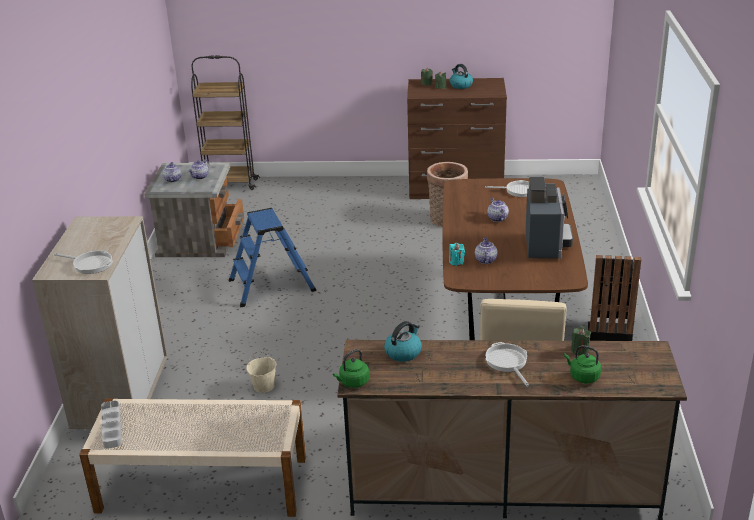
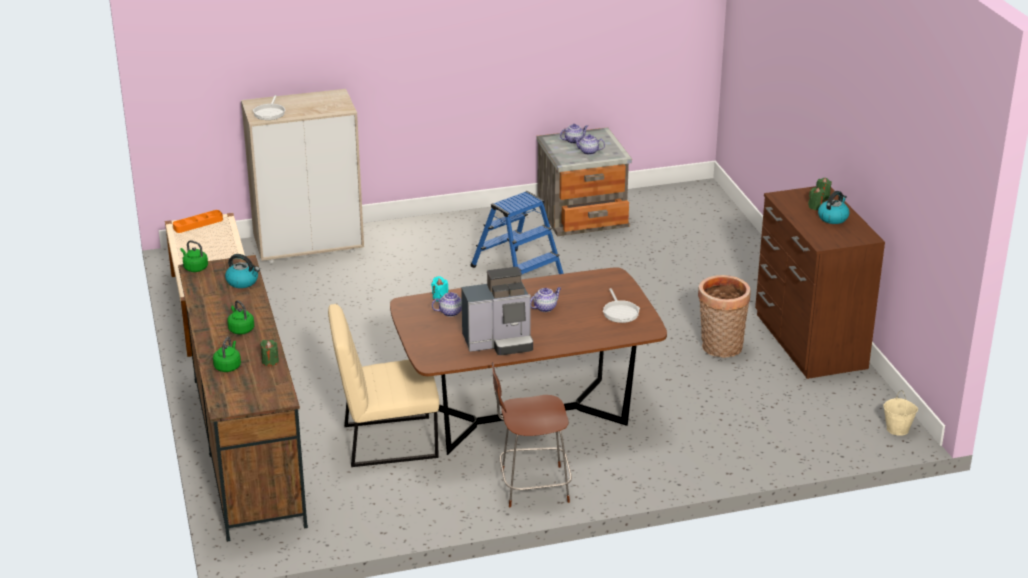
camera: 70 degrees right, 0 degrees up
(112, 427) = (198, 224): grey tray -> orange tray
(231, 184) = (712, 203): brown cart -> none
(264, 386) = (350, 306): beige bucket -> beige bucket (897, 429)
(507, 362) = (240, 329): frying pan -> green kettle
(608, 331) = (531, 486): black trash can -> brown chair

